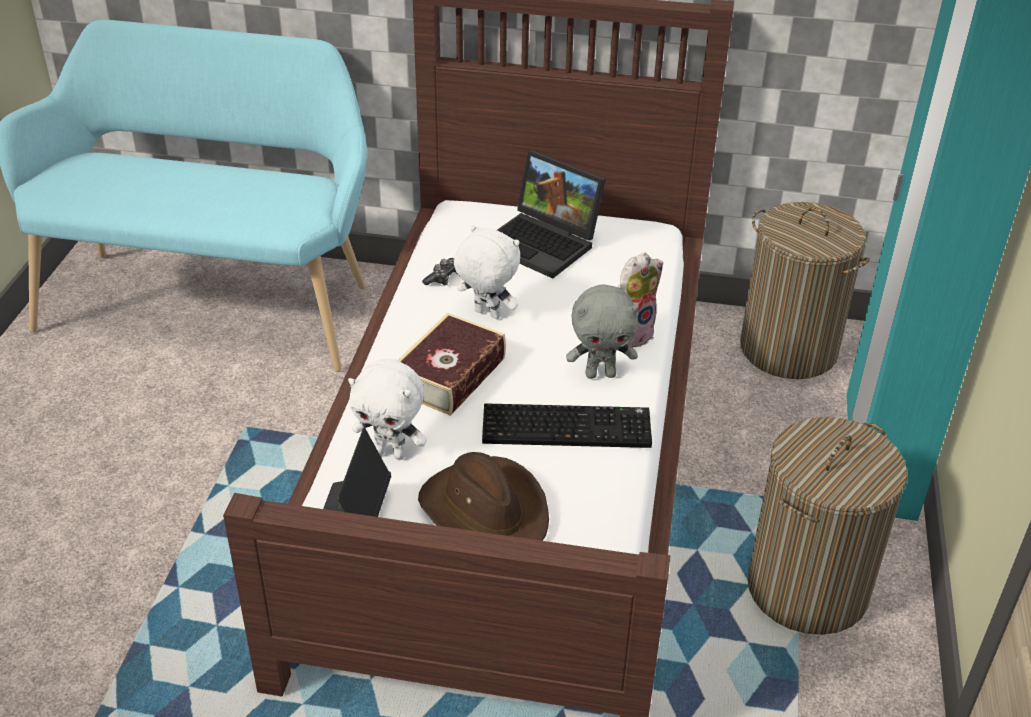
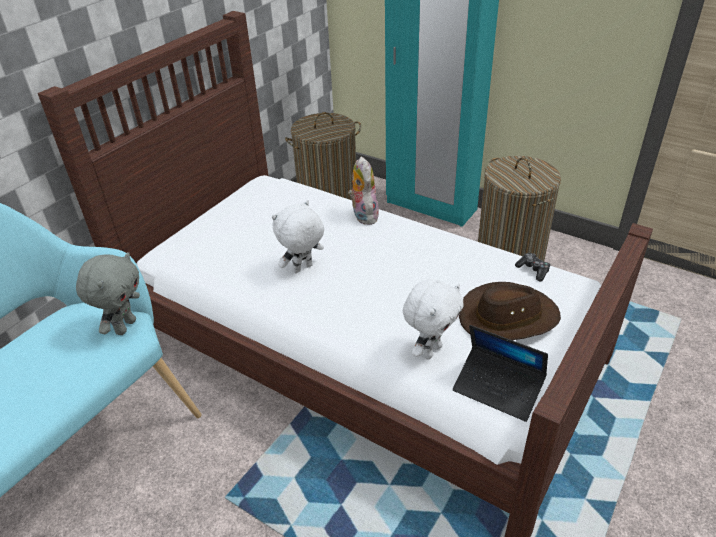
camera: 65 degrees left, 0 degrees up
(443, 278) = (244, 279): game controller -> game controller (533, 270)
(449, 375) = (359, 302): book -> none
(545, 243) = (242, 224): laptop -> none
(568, 426) = (439, 262): keyboard -> none
(600, 374) = (396, 237): grey plush toy -> grey plush toy (125, 326)

